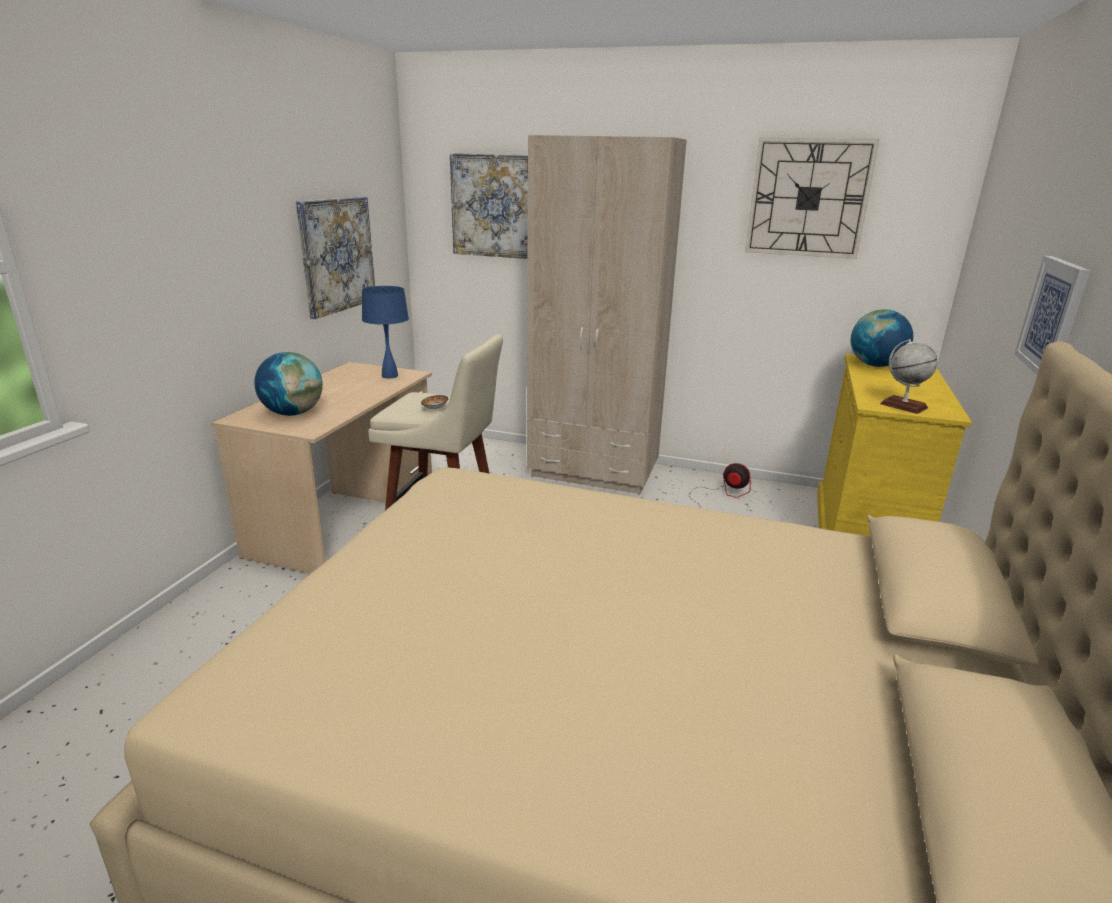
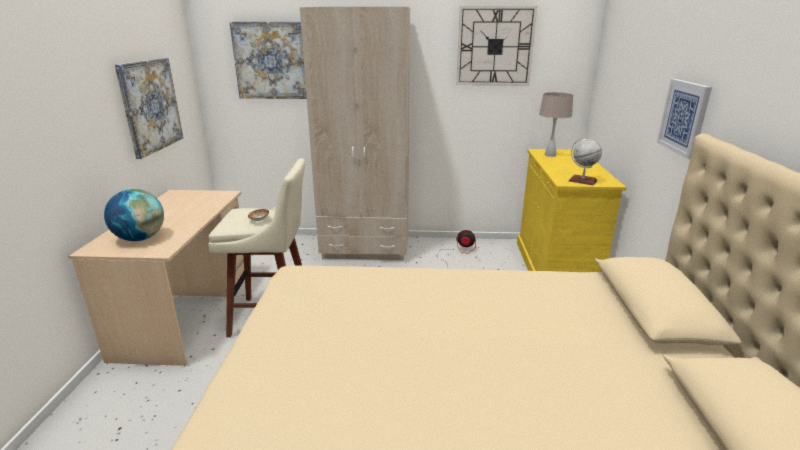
camera: 15 degrees left, 0 degrees up
(390, 376) = (209, 197): blue table lamp -> none
(875, 365) = (550, 155): globe -> beige table lamp

